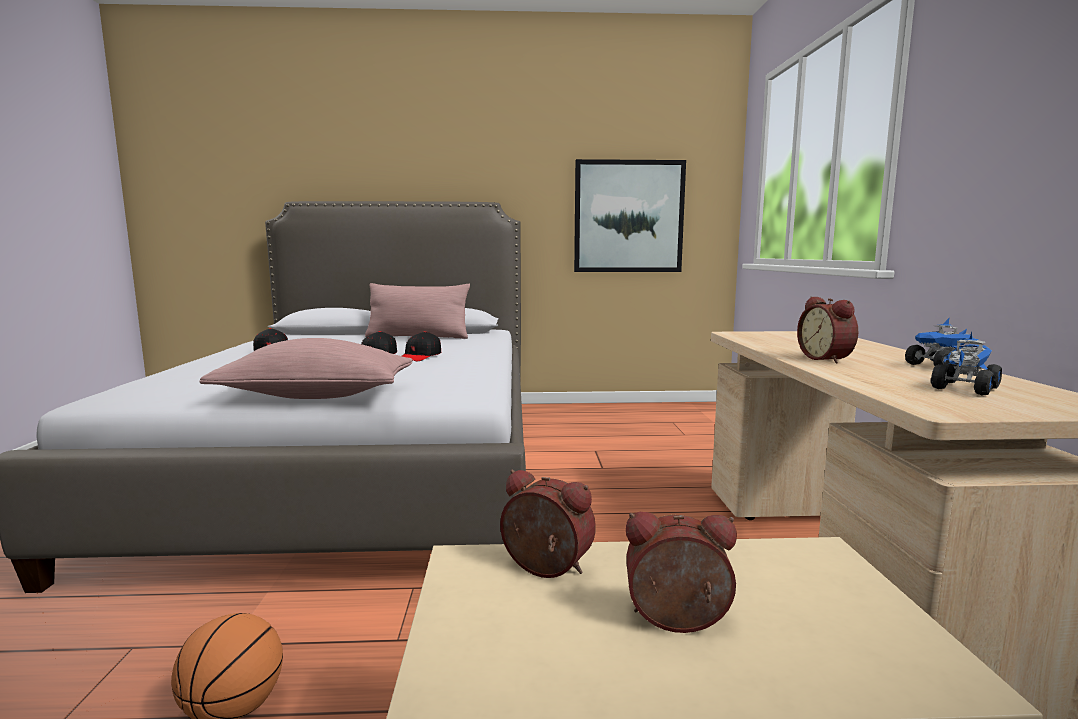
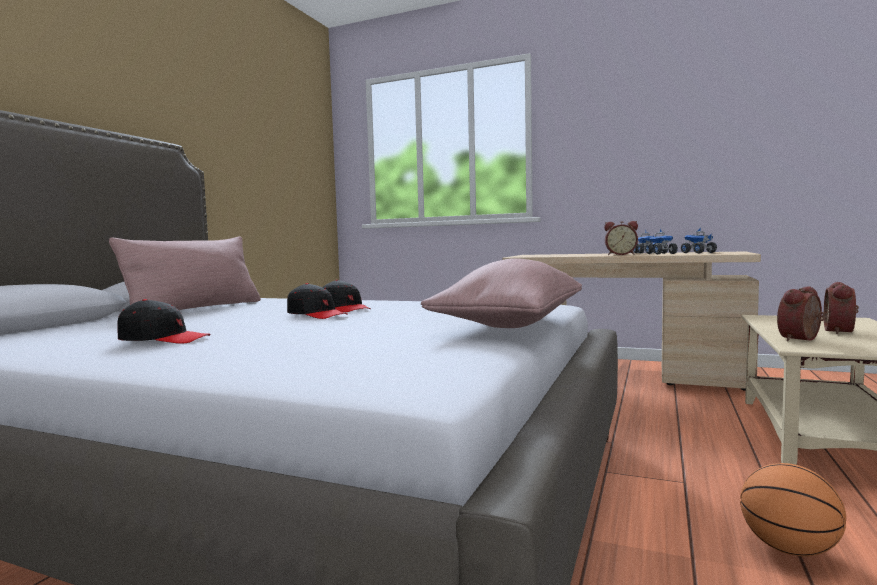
camera: 65 degrees left, 5 degrees down
(628, 217) = (275, 179): picture -> none
(885, 373) = (661, 254): none -> toy truck

